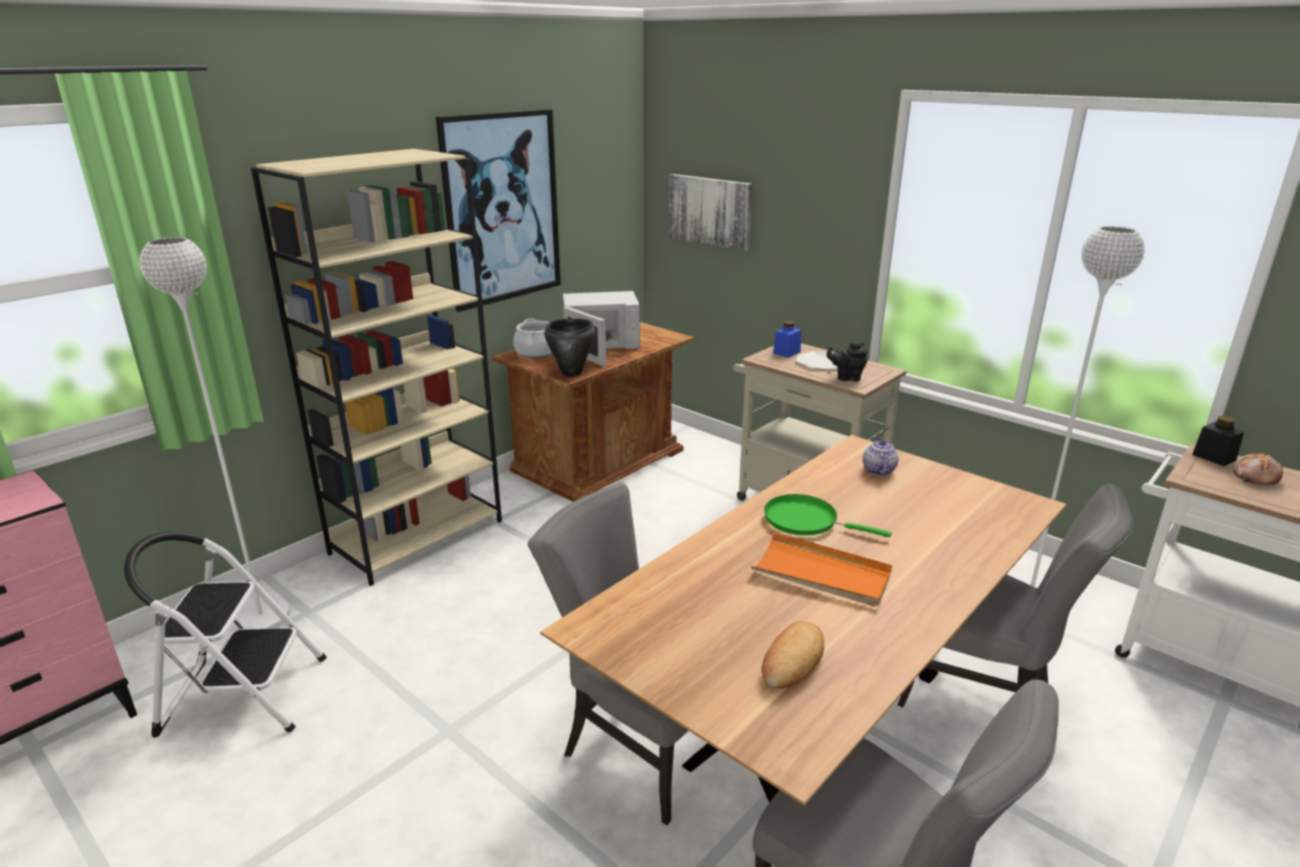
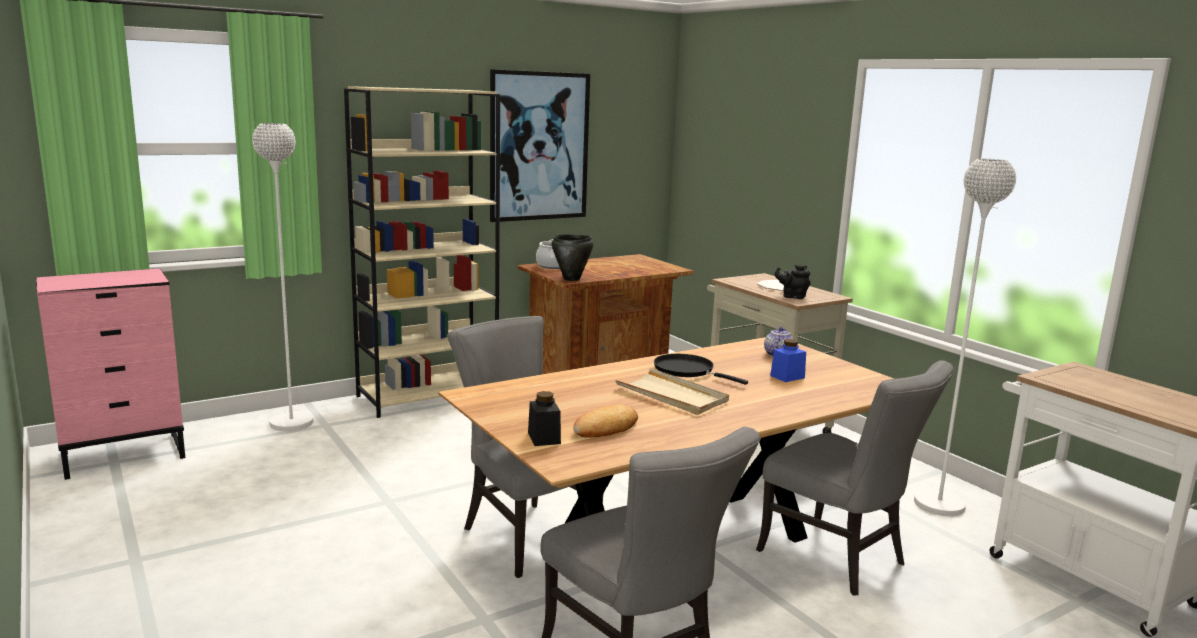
camera: 15 degrees right, 10 degrees down
(239, 695) = (255, 459): step ladder -> none
(599, 344) = (609, 266): white microwave -> none
(710, 211) = (719, 166): picture -> none
(786, 352) = (755, 279): blue jar -> blue jar (787, 377)
(806, 520) = (687, 371): green frying pan -> black frying pan
(822, 574) = (672, 395): orange tray -> beige tray
(1214, 457) = (1084, 370): black jar -> black jar (544, 438)
(1254, 477) = (1108, 383): bread -> none

